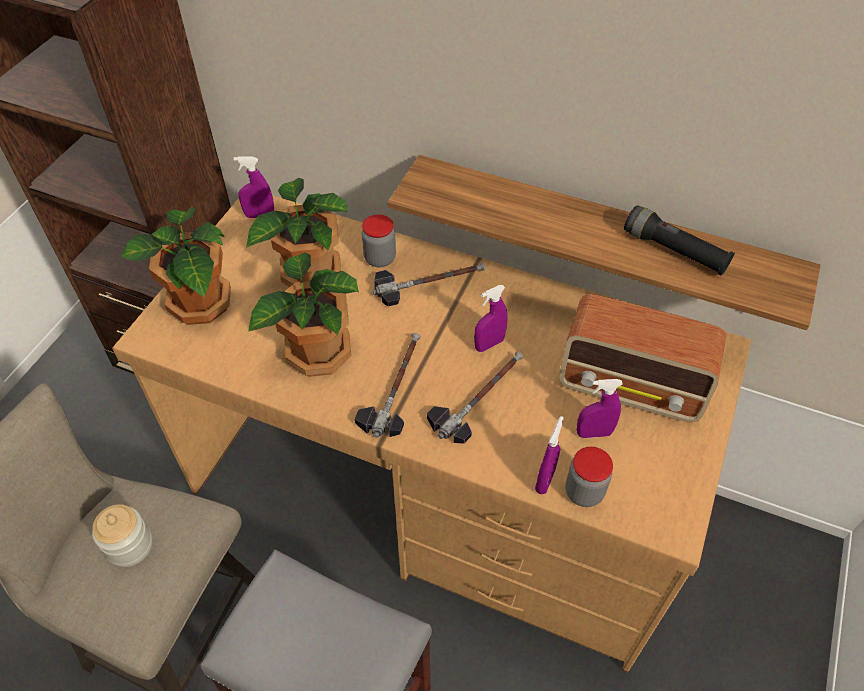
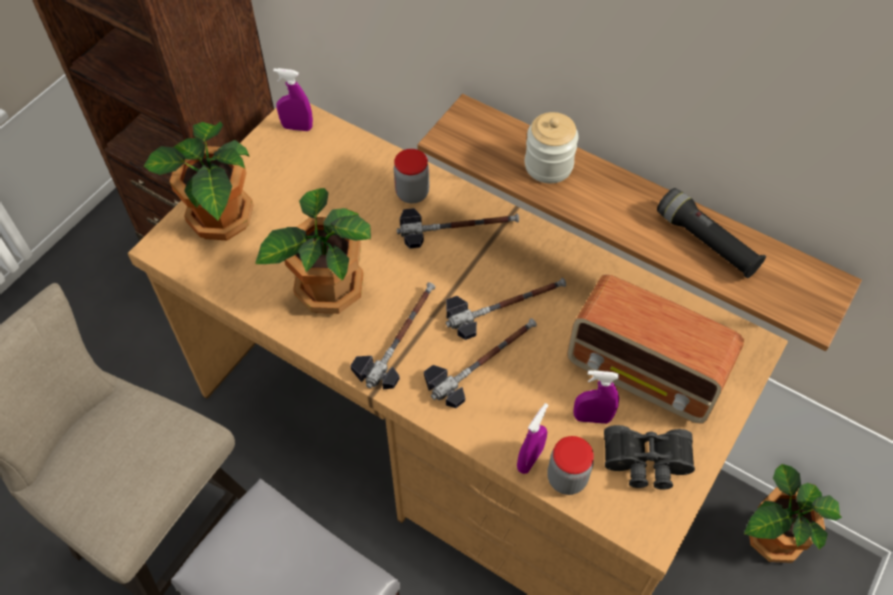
camera: 10 degrees right, 5 degrees up
(130, 546) = (121, 452): jar -> jar (548, 165)
(309, 274) = (336, 201): potted plant -> potted plant (772, 536)
(489, 344) = (505, 305): purple spray bottle -> hammer
(655, 467) = (646, 464): none -> black binoculars

